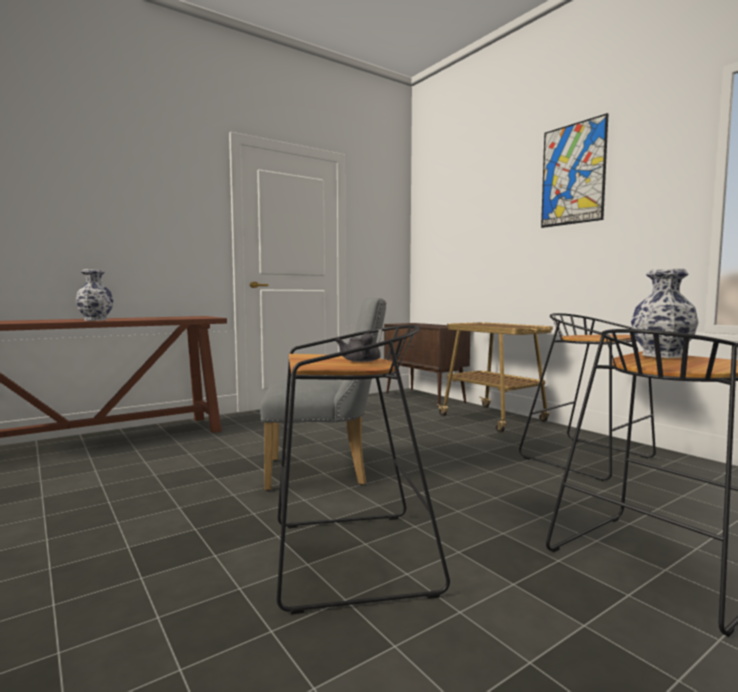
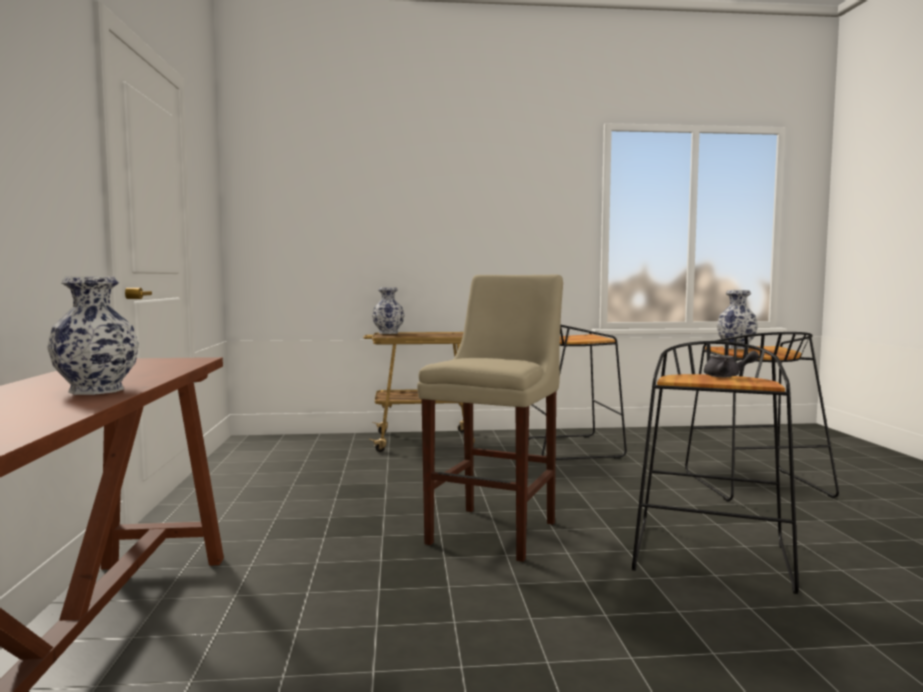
camera: 60 degrees left, 0 degrees up
(325, 472) = (496, 530): grey chair -> beige stool
(425, 398) = (295, 440): brown cabinet -> none
(481, 322) = (388, 333): none -> vase
(573, 174) = (480, 179): picture -> none

